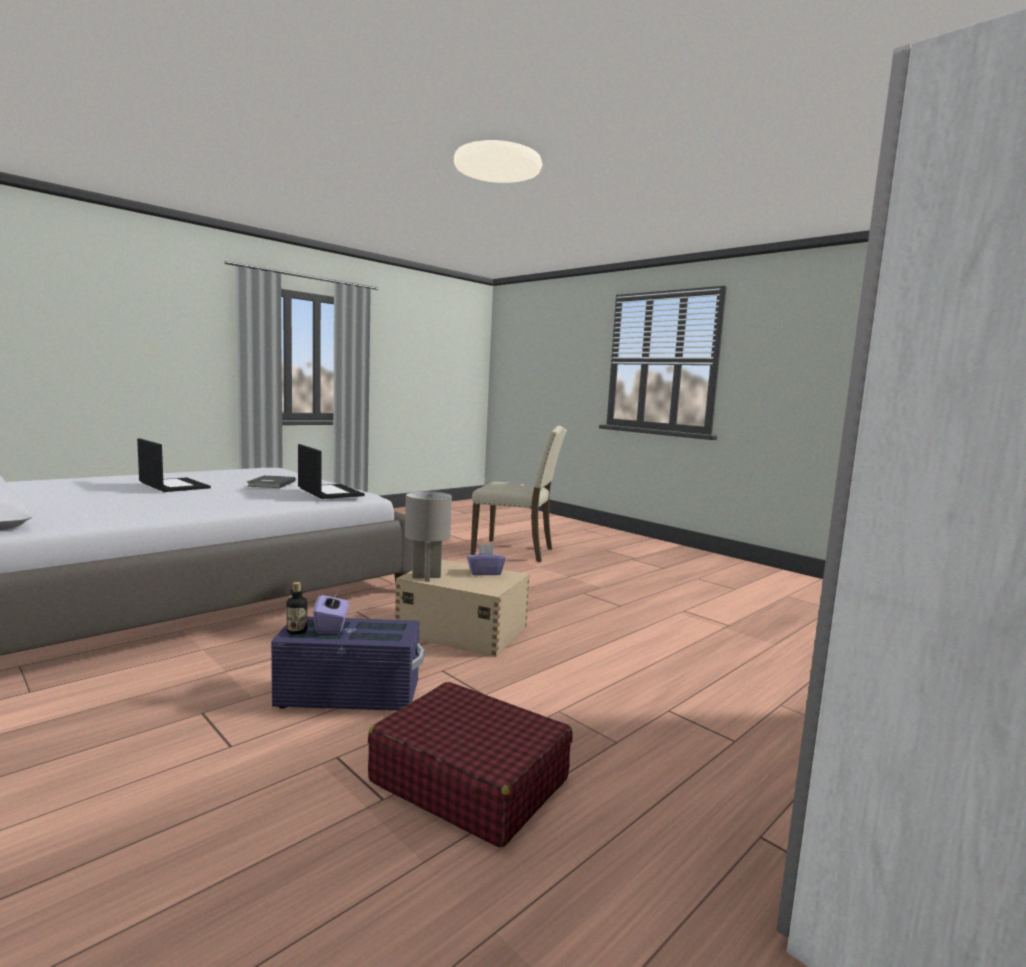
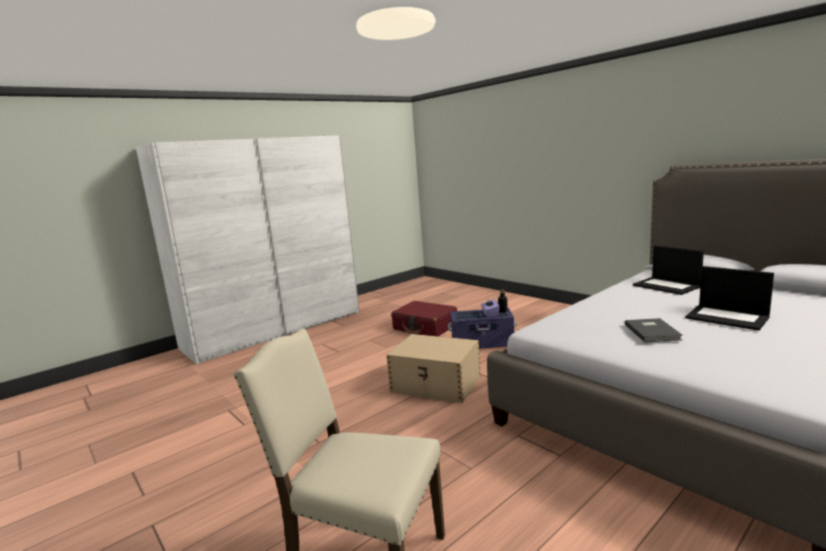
camera: 175 degrees left, 5 degrees up
(329, 492) = (567, 322): laptop -> laptop (667, 286)
(426, 577) = (458, 342): grey table lamp -> none
(485, 572) = (419, 351): purple tissue box -> none

